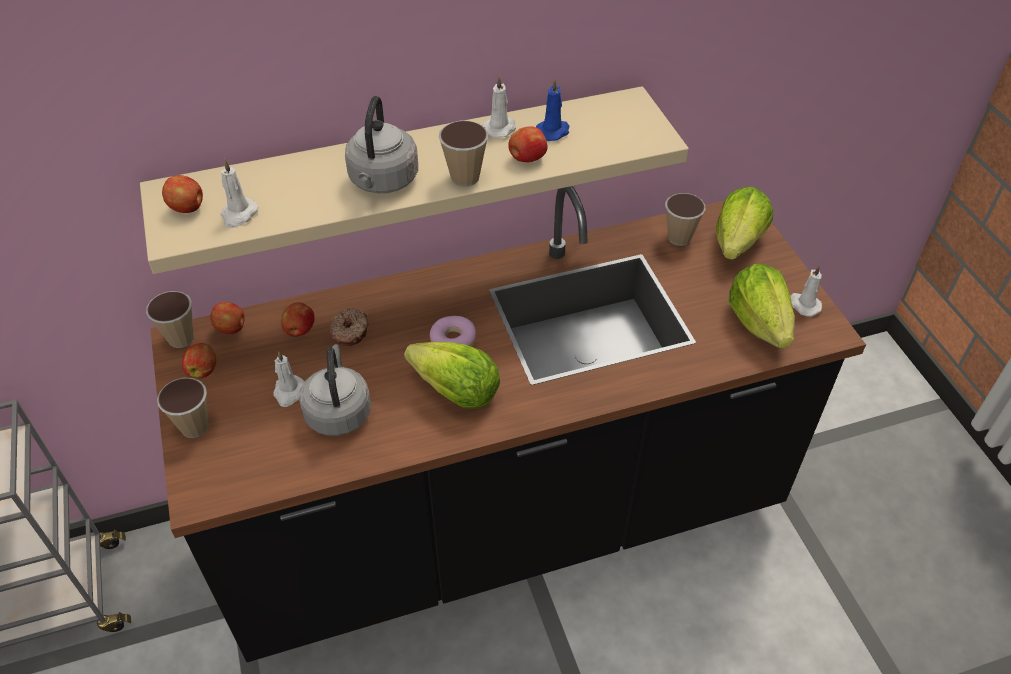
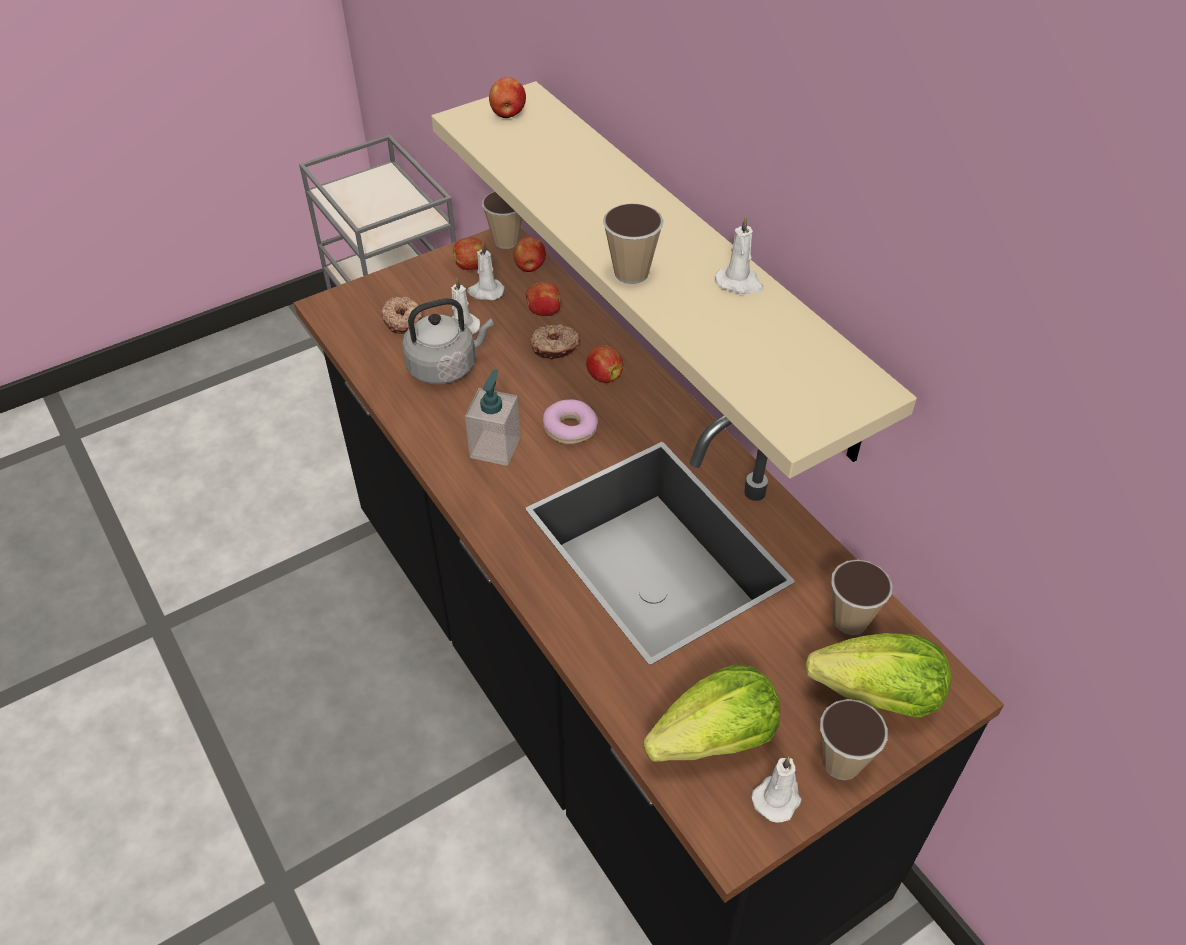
camera: 75 degrees right, 0 degrees up
(194, 427) = (404, 281): cup -> cup (841, 763)
(238, 215) = (509, 144): white candle -> white candle (485, 292)
(255, 435) = (403, 320): none -> donut
(383, 182) = (598, 217): grey kettle -> none
(456, 392) = (495, 447): lettuce -> soap dispenser
(527, 158) = (690, 314): apple -> apple (603, 376)
(553, 131) = (758, 327): blue candle -> none

